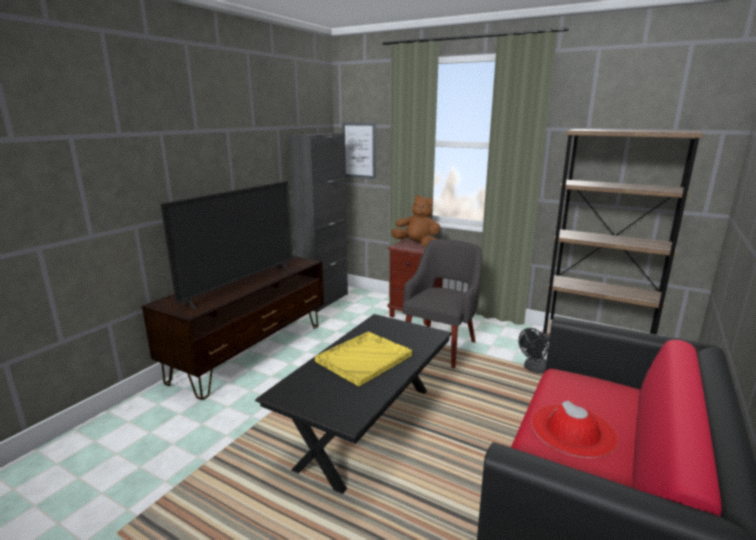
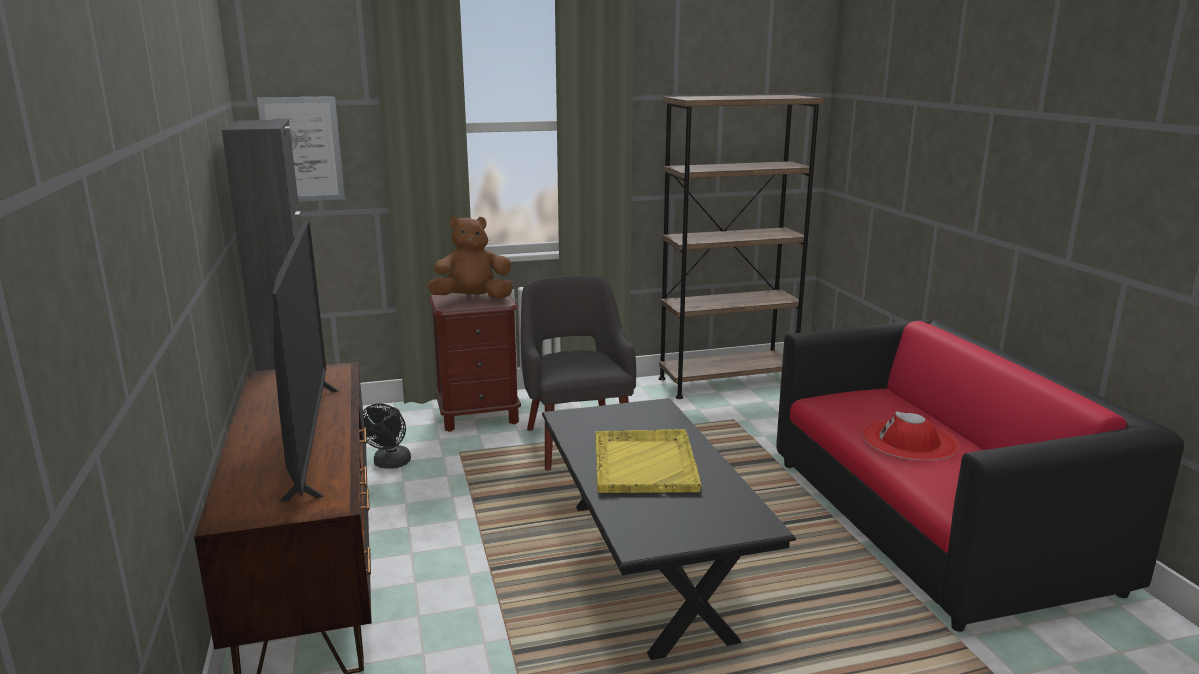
camera: 45 degrees left, 0 degrees up
(534, 369) = (707, 425): black fan -> black fan (390, 464)

